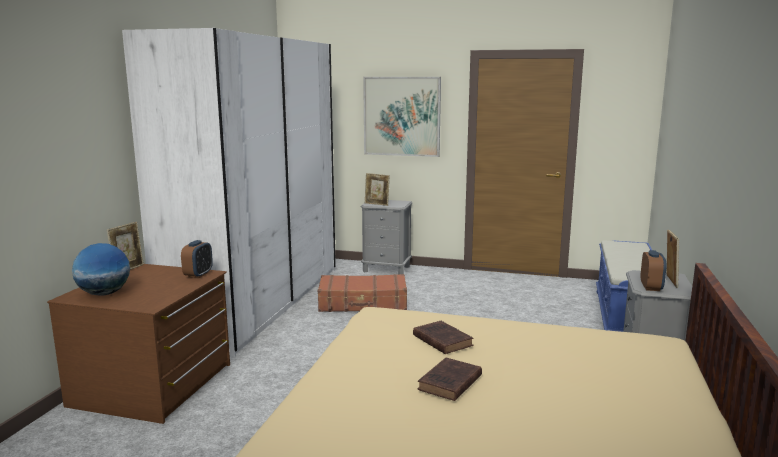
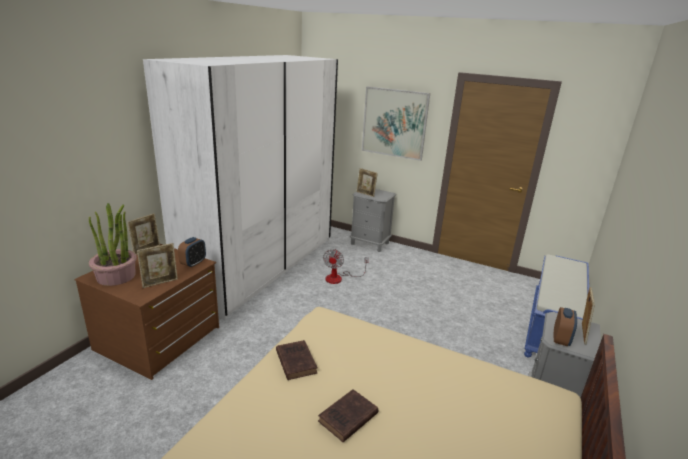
camera: 10 degrees right, 10 degrees up
(104, 294) = (116, 276): globe -> potted plant
(166, 293) = (160, 282): none -> picture frame
(363, 303) = (339, 278): brown suitcase -> fan
(441, 340) = (361, 361): brown book -> brown book (295, 361)

